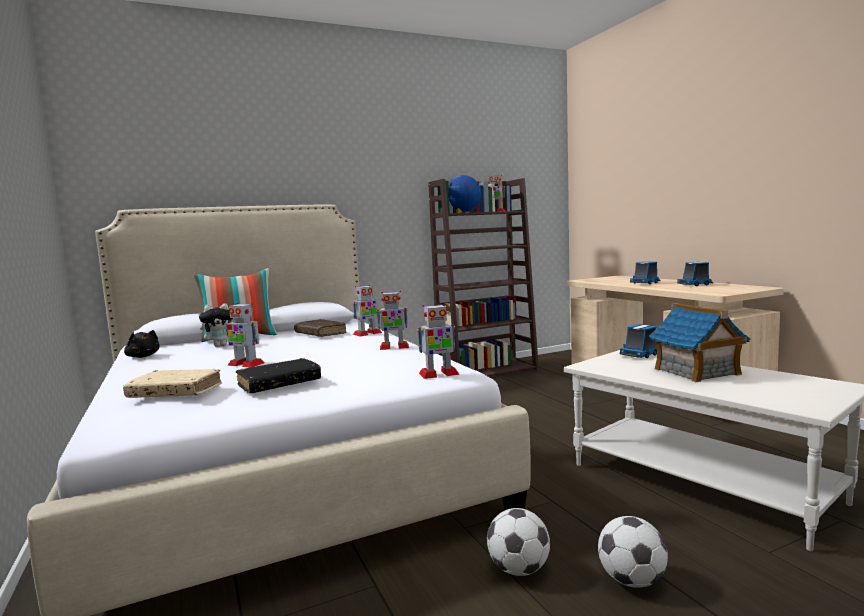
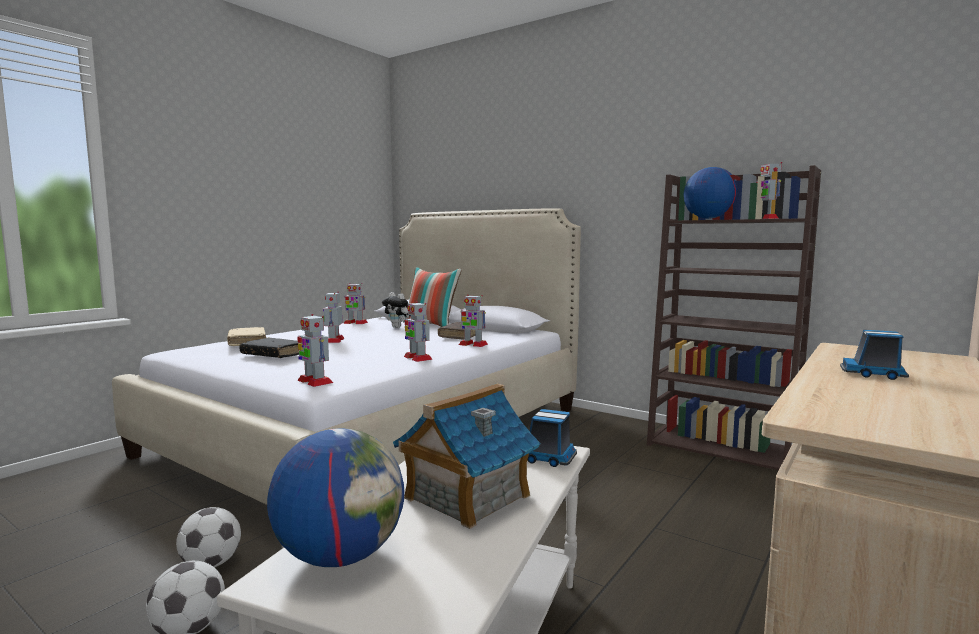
camera: 60 degrees right, 0 degrees up
(143, 356) = (355, 323): black plush toy -> toy robot
(695, 285) = (919, 401): toy truck -> none
(778, 396) = (340, 556): none -> globe

